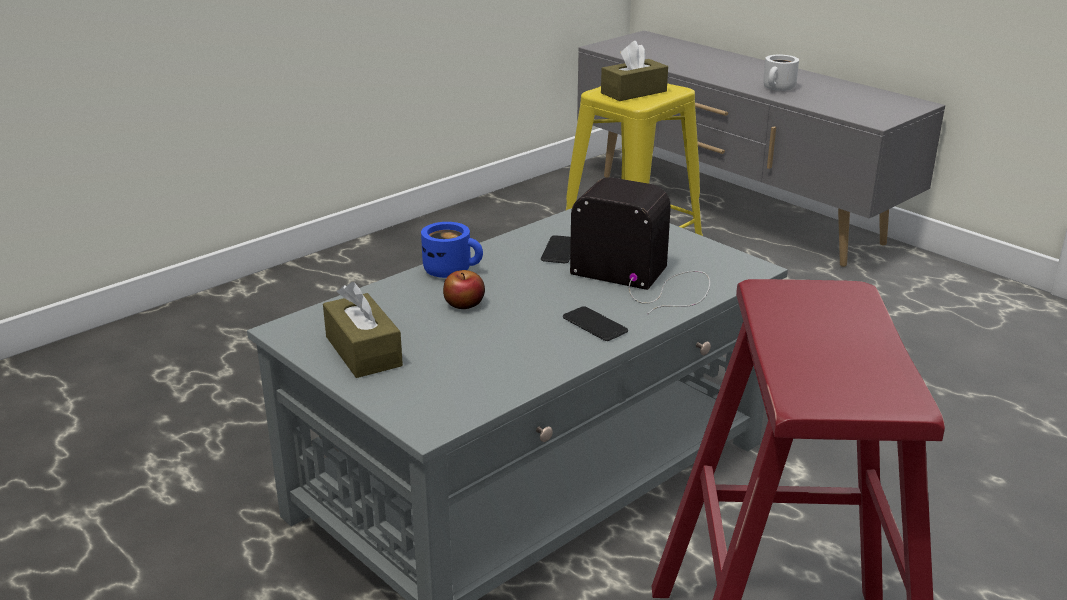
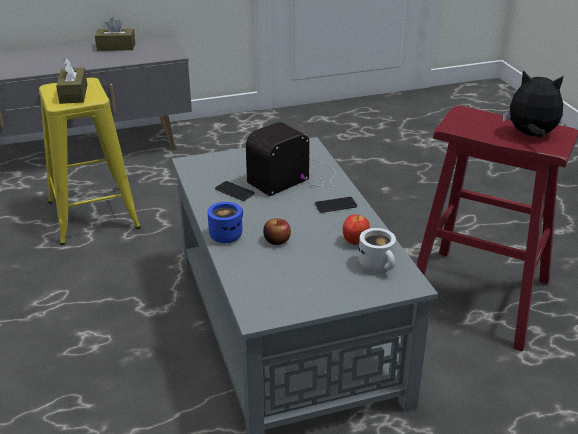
camera: 65 degrees left, 5 degrees up
(363, 351) = (310, 290): brown tissue box -> brown tissue box (116, 47)
(508, 359) = (354, 241): none -> apple
(779, 89) = (90, 60): white mug -> white mug (379, 265)
(835, 369) = (530, 135): none -> plush toy

